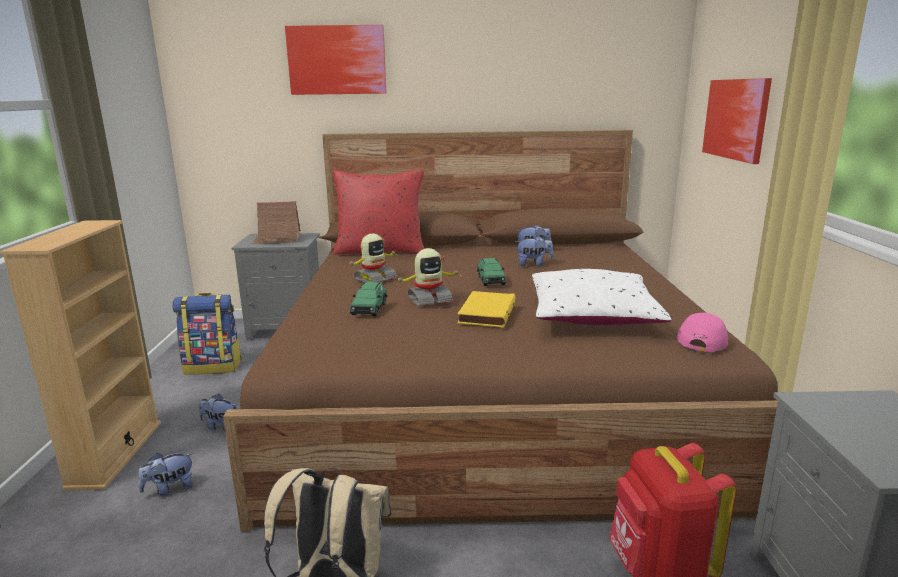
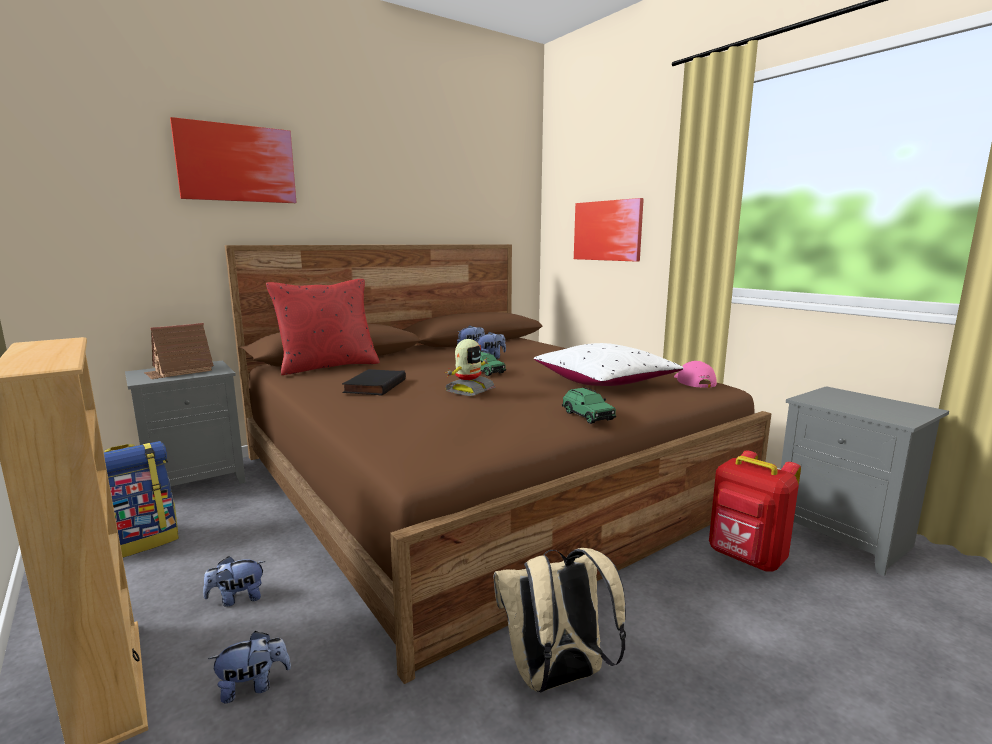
camera: 35 degrees left, 5 degrees down
(170, 489) = (253, 686): plush toy -> plush toy turned 135 degrees counterclockwise
(369, 308) = (432, 405): green toy car -> green toy car (587, 416)
(374, 278) = (374, 386): toy robot -> black book
(485, 313) = (529, 392): yellow book -> none

